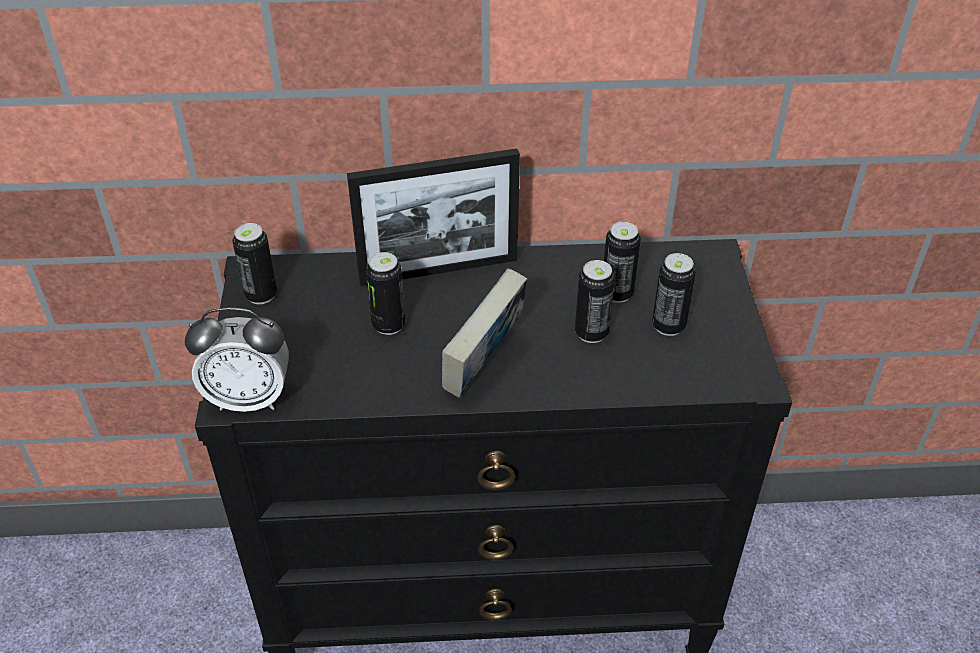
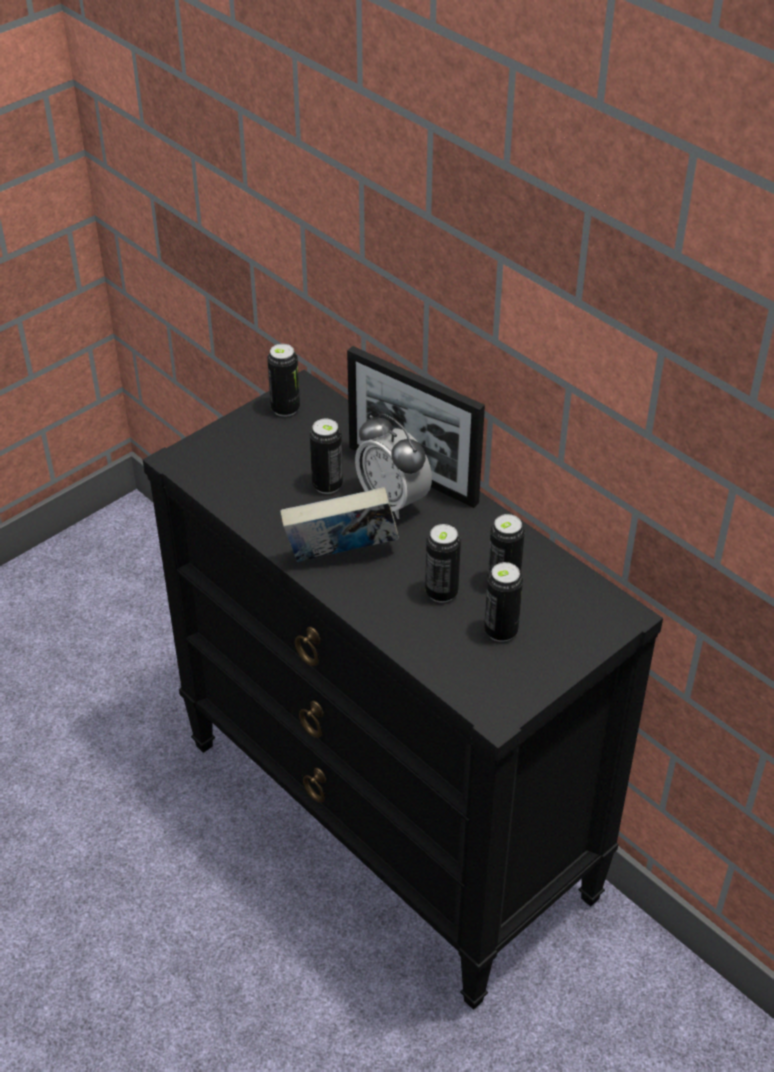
camera: 50 degrees right, 0 degrees up
(249, 398) = (189, 466): alarm clock -> alarm clock (393, 501)

